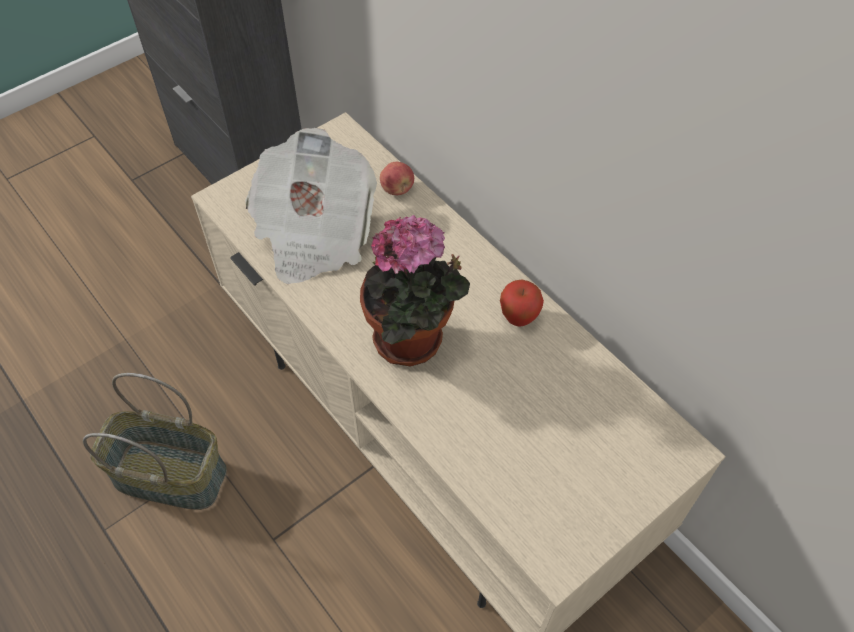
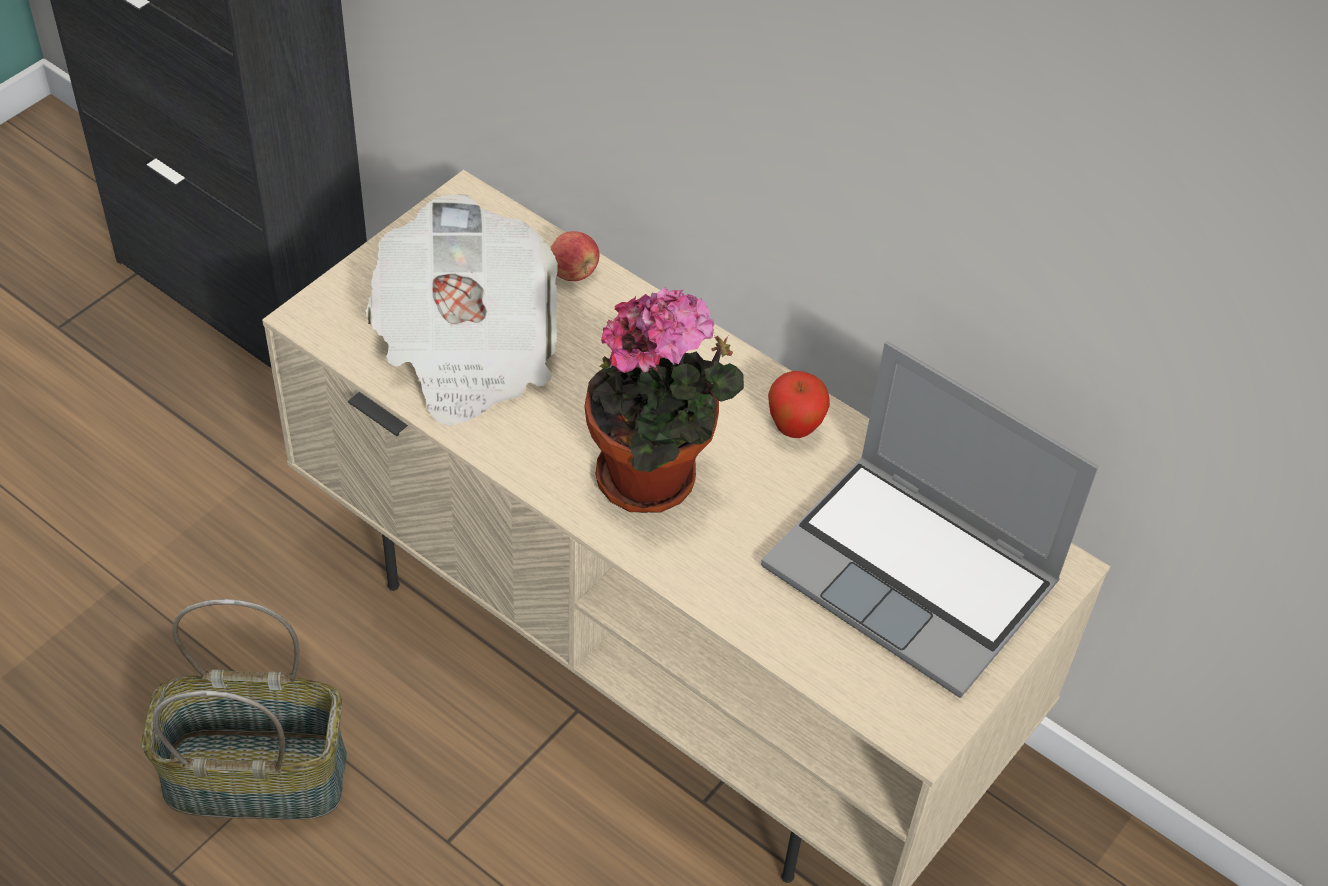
camera: 15 degrees left, 5 degrees down
(579, 441) = (915, 576): none -> laptop

